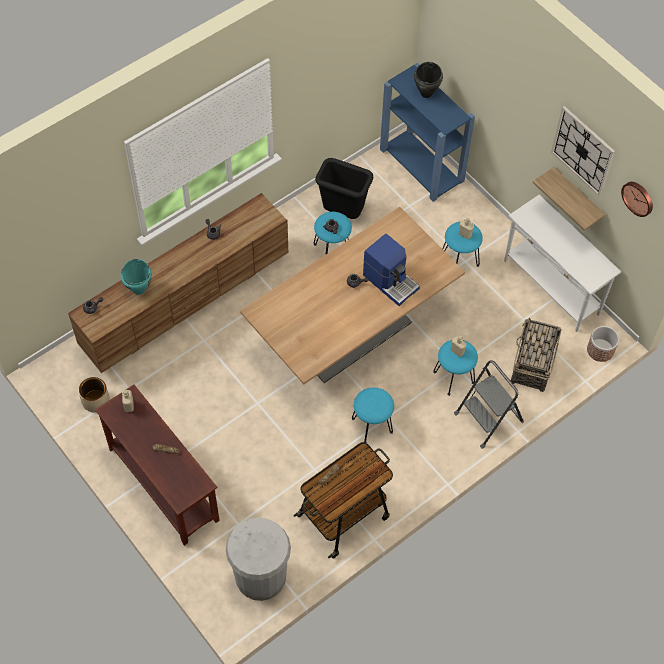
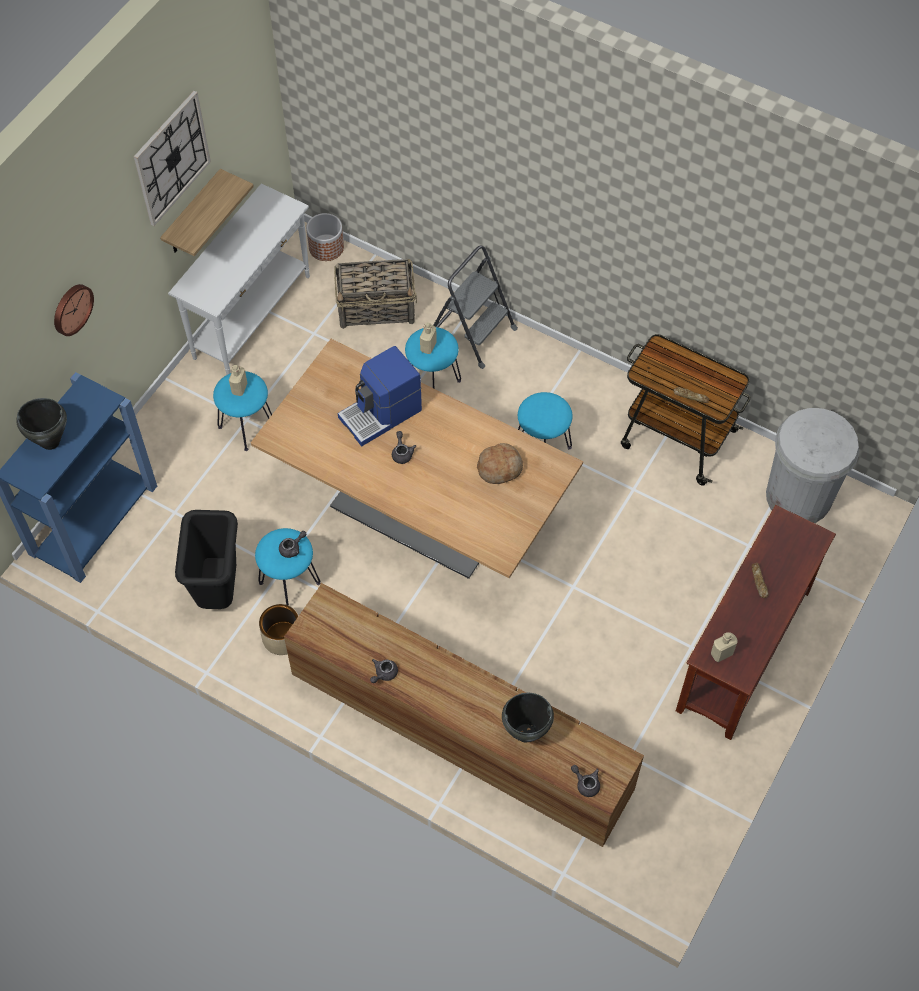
camera: 110 degrees left, 0 degrees up
(95, 400) = (668, 793): beige planter -> beige planter (282, 638)
(139, 289) = (525, 733): turquoise cooking pot -> black cooking pot
(320, 333) = (500, 467): none -> bread
(391, 281) = (381, 414): coffee machine -> coffee machine turned 150 degrees counterclockwise
(638, 198) = (232, 86): wall clock -> wall clock (71, 309)

